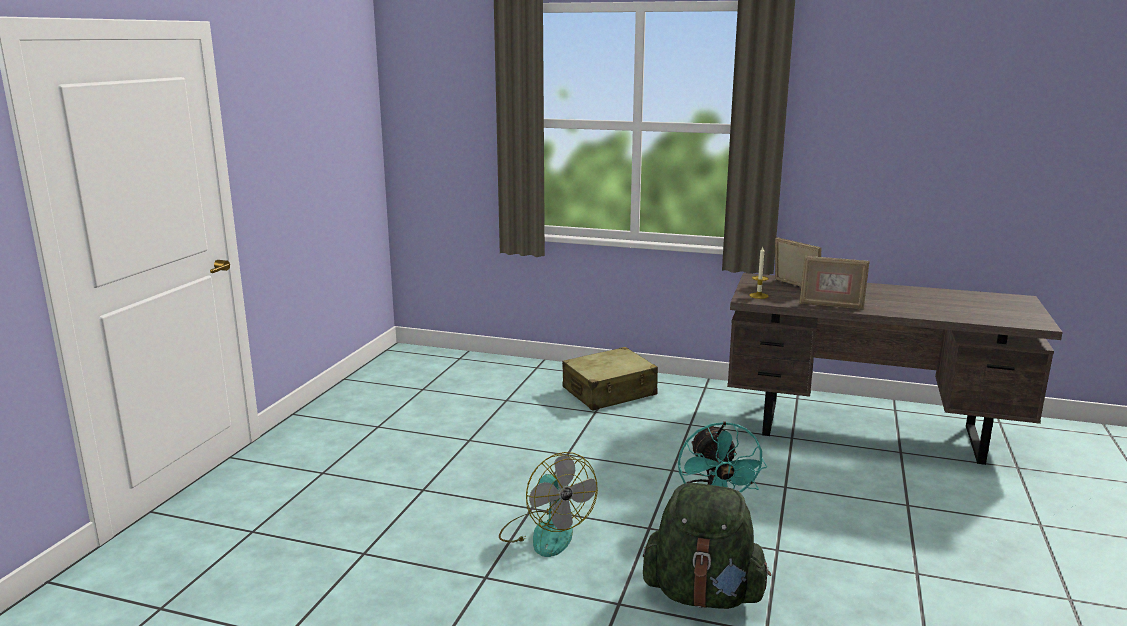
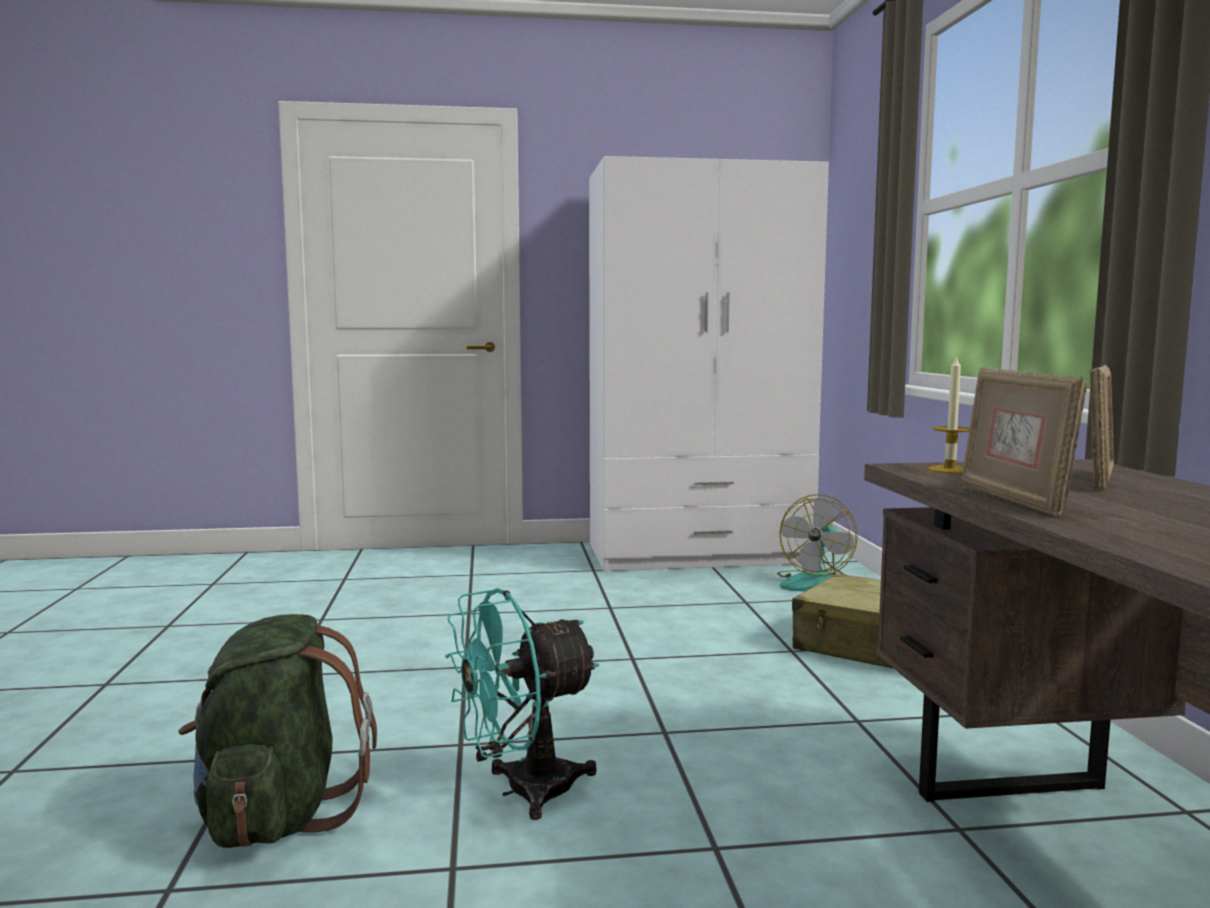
camera: 65 degrees right, 10 degrees down
(389, 385) = (698, 554): none -> white wardrobe
(545, 533) = (407, 684): fan -> fan (814, 583)

